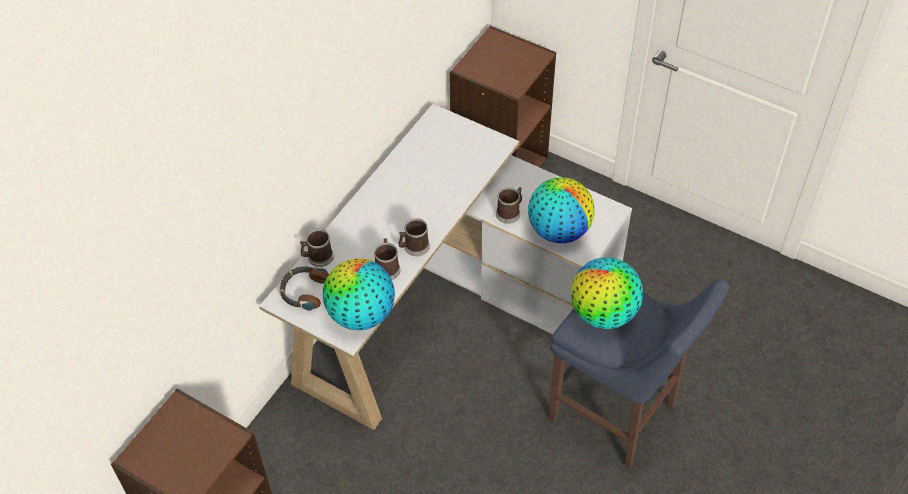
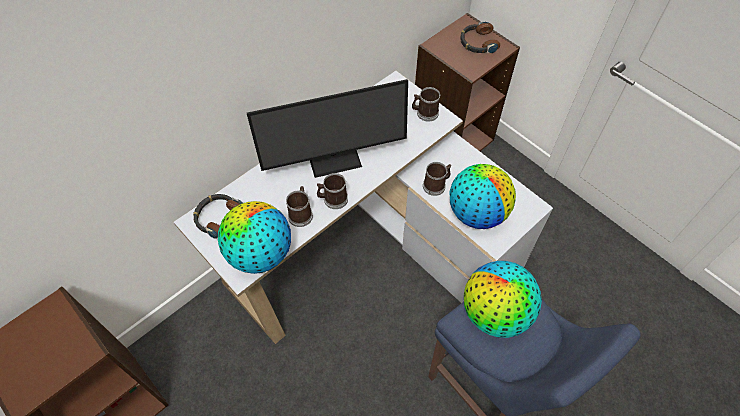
camera: 15 degrees right, 5 degrees up
(317, 257) = (243, 188): mug -> mug (425, 113)
(398, 204) = (333, 155): none -> monitor
(511, 56) = (477, 43): none -> headphones

